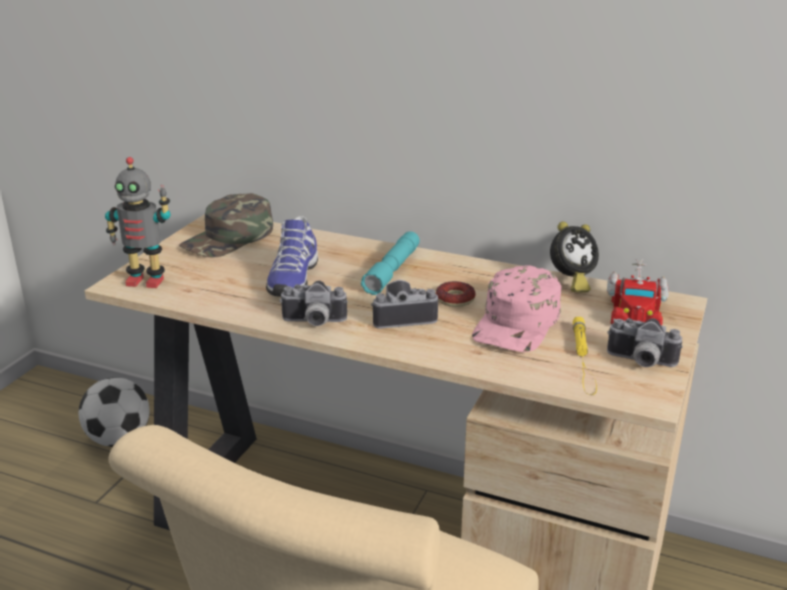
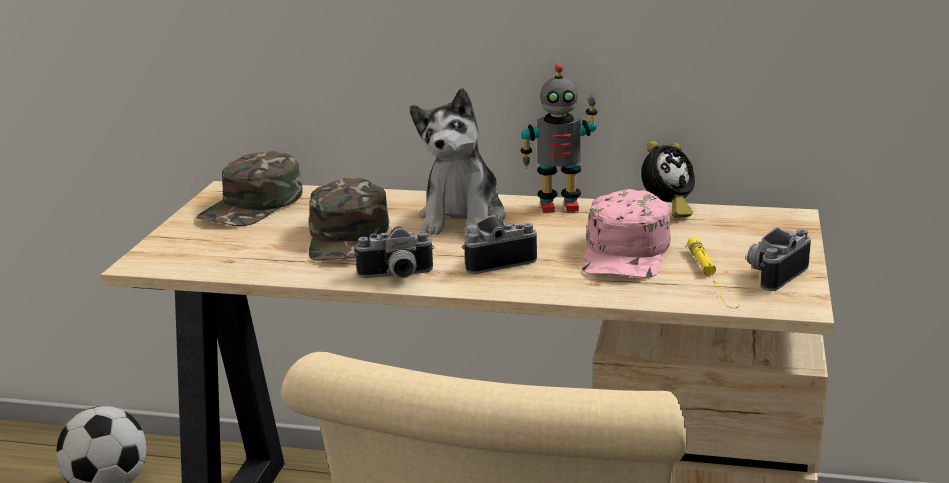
camera: 10 degrees left, 5 degrees down
(146, 281) = (173, 257): toy robot -> toy robot (559, 206)
(292, 279) = (350, 238): shoe -> green cap
(392, 270) = (462, 218): turquoise flashlight -> plush toy
(455, 299) = (547, 238): donut -> none
(635, 307) = (746, 225): toy truck -> none
(640, 362) = (773, 274): camera -> camera turned 120 degrees clockwise

